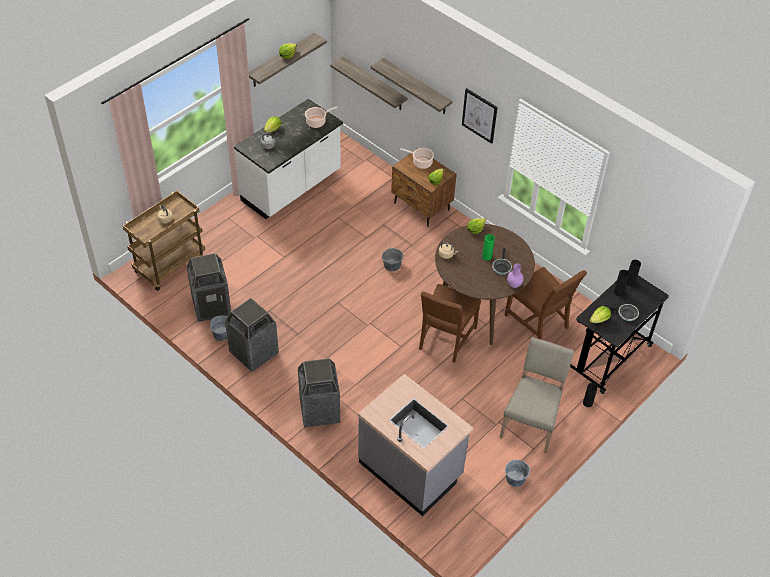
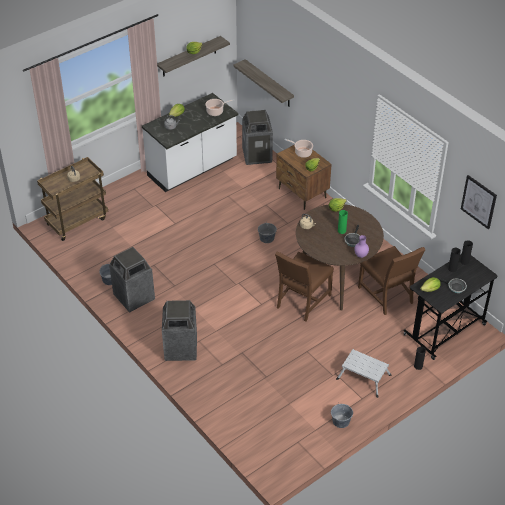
camera: 10 degrees right, 5 degrees down
(211, 306) = (106, 257): trash can -> trash can (257, 155)
(411, 469) = (250, 403): grey counter -> none
(416, 87) = (300, 85): shelf -> none
(479, 115) = (348, 110): picture -> picture (478, 201)
(531, 422) = (364, 377): beige chair -> white step ladder

